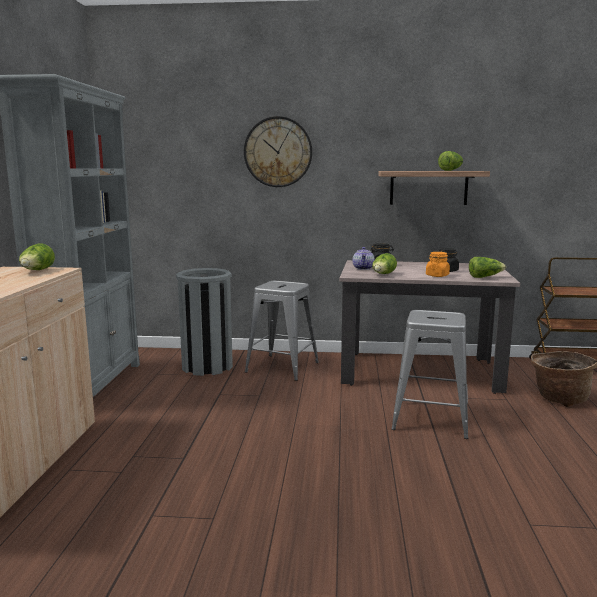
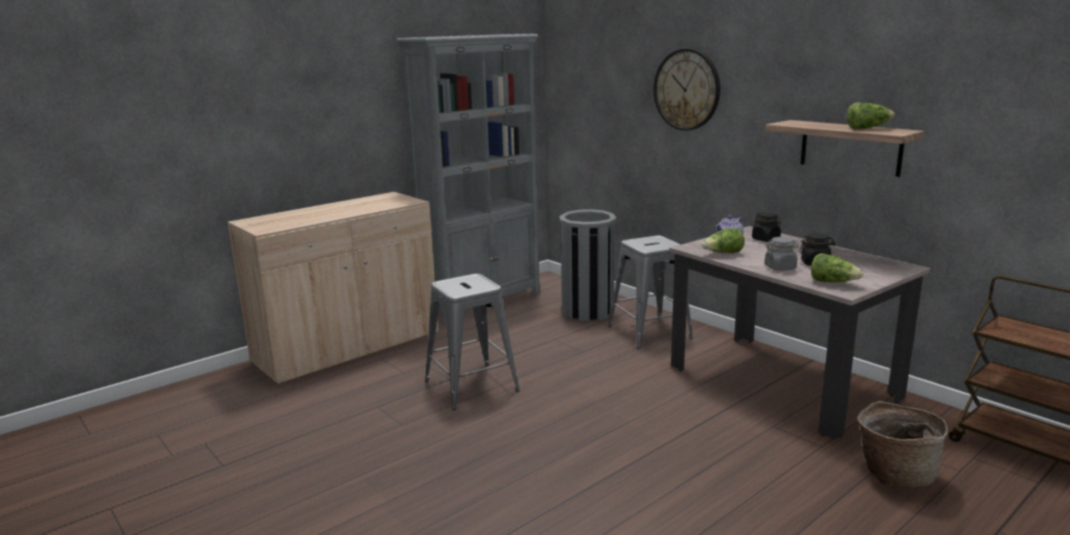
camera: 45 degrees right, 5 degrees up
(37, 271) = (397, 200): lettuce -> none
(431, 419) = (691, 429): grey stool -> grey stool (472, 386)
(437, 275) = (780, 267): orange jar -> grey jar

